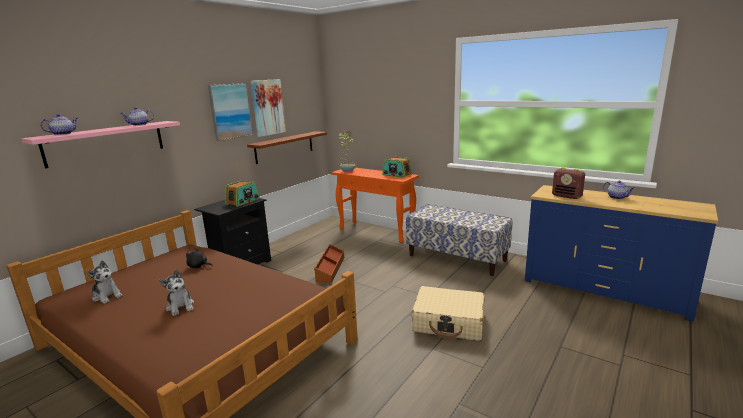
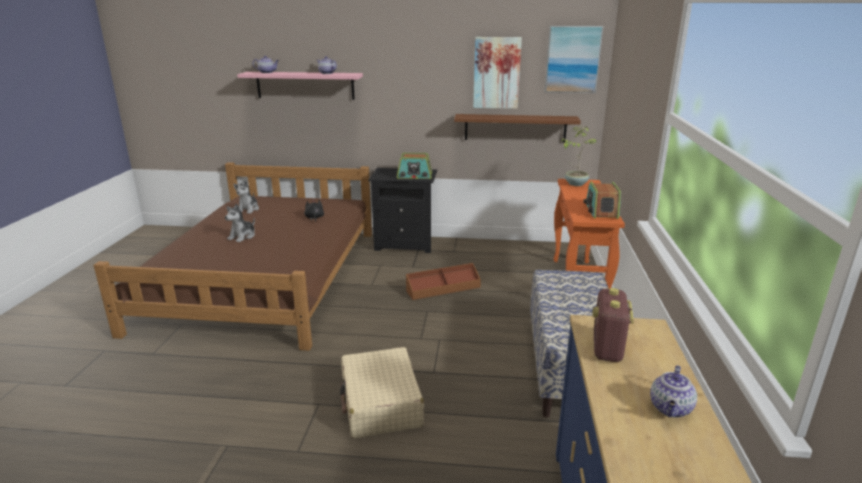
camera: 60 degrees right, 5 degrees up
(230, 111) = (439, 71): picture -> picture (572, 59)

